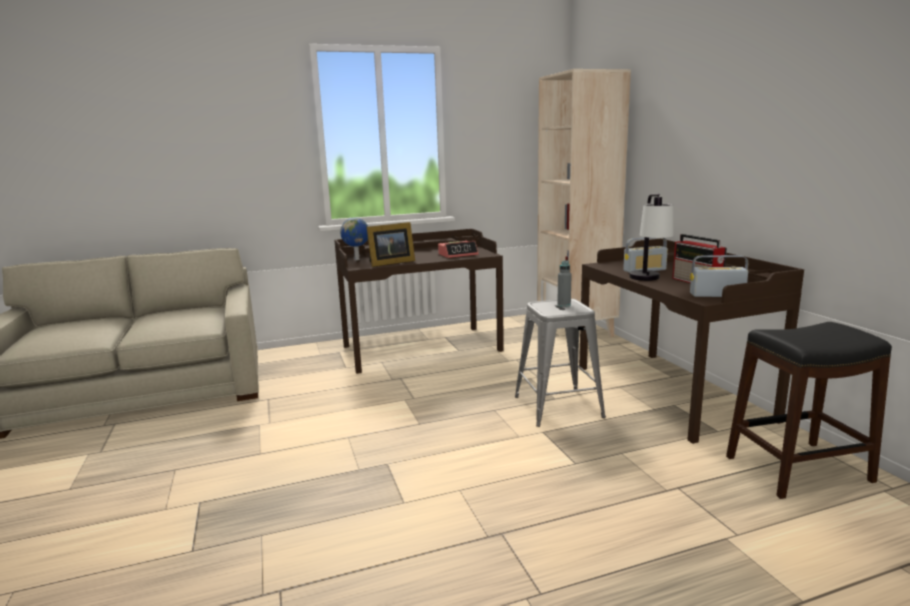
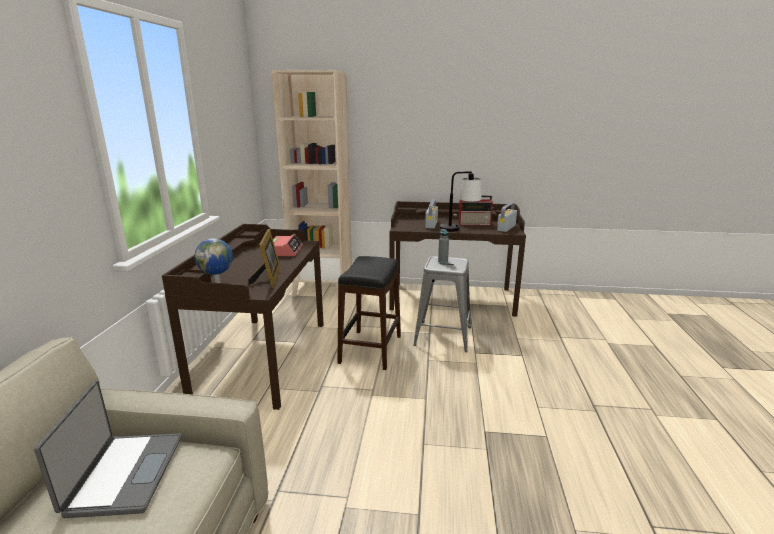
camera: 65 degrees left, 5 degrees up
(186, 317) = (123, 474): none -> laptop
(799, 469) = (554, 304): black stool -> black stool (371, 349)

